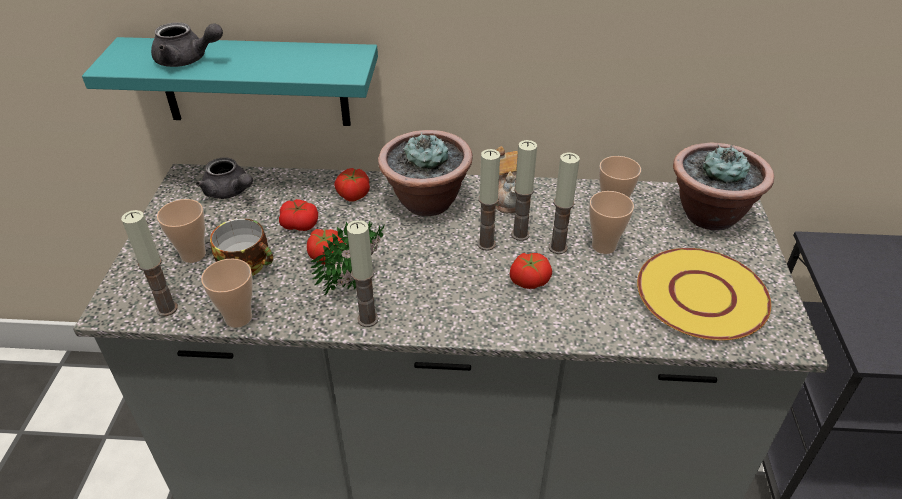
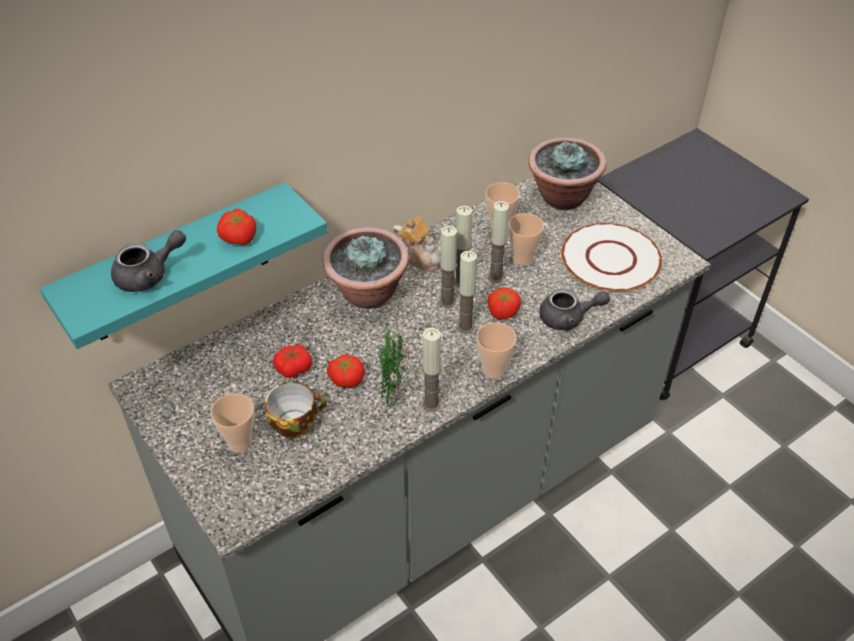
camera: 40 degrees left, 5 degrees up
(167, 308) = (276, 492): candle -> candle (465, 327)
(230, 192) = (199, 377): grey teapot -> grey teapot (568, 318)
(238, 318) = (340, 462): cup -> cup (493, 370)
(353, 194) = (304, 320): tomato -> tomato (238, 238)
(701, 294) = (610, 259): yellow plate -> white plate

